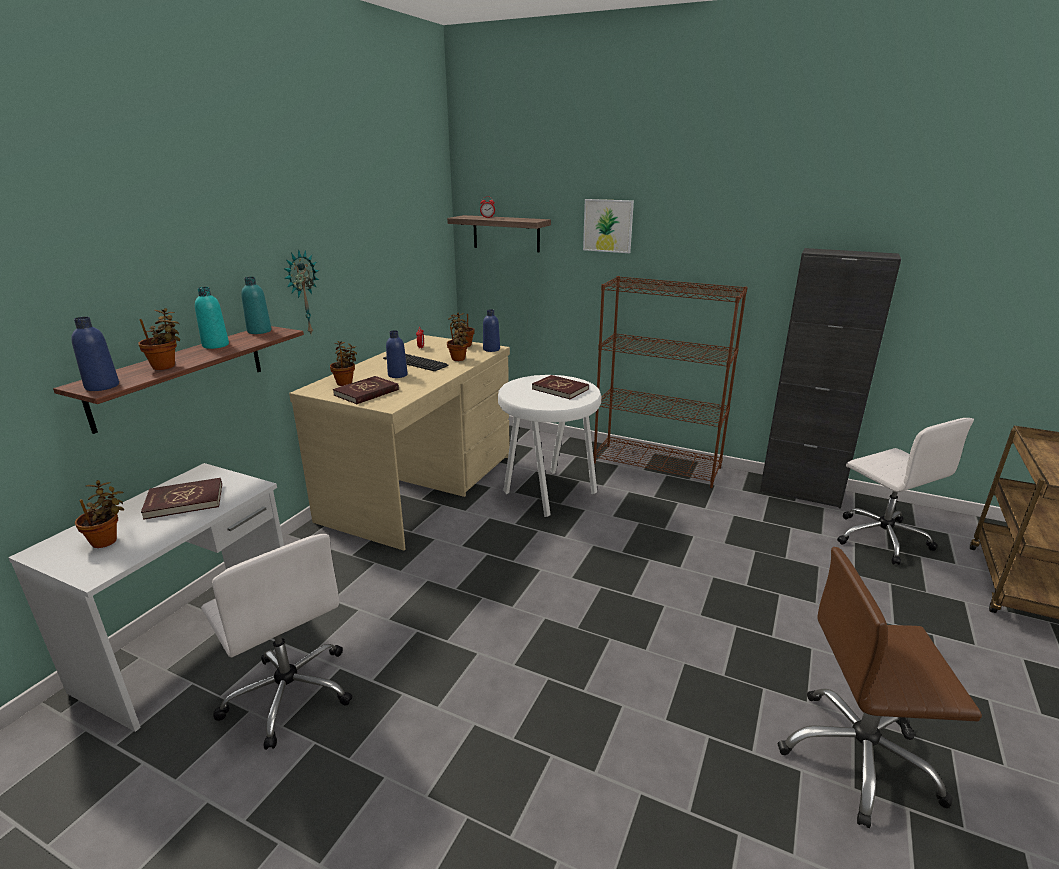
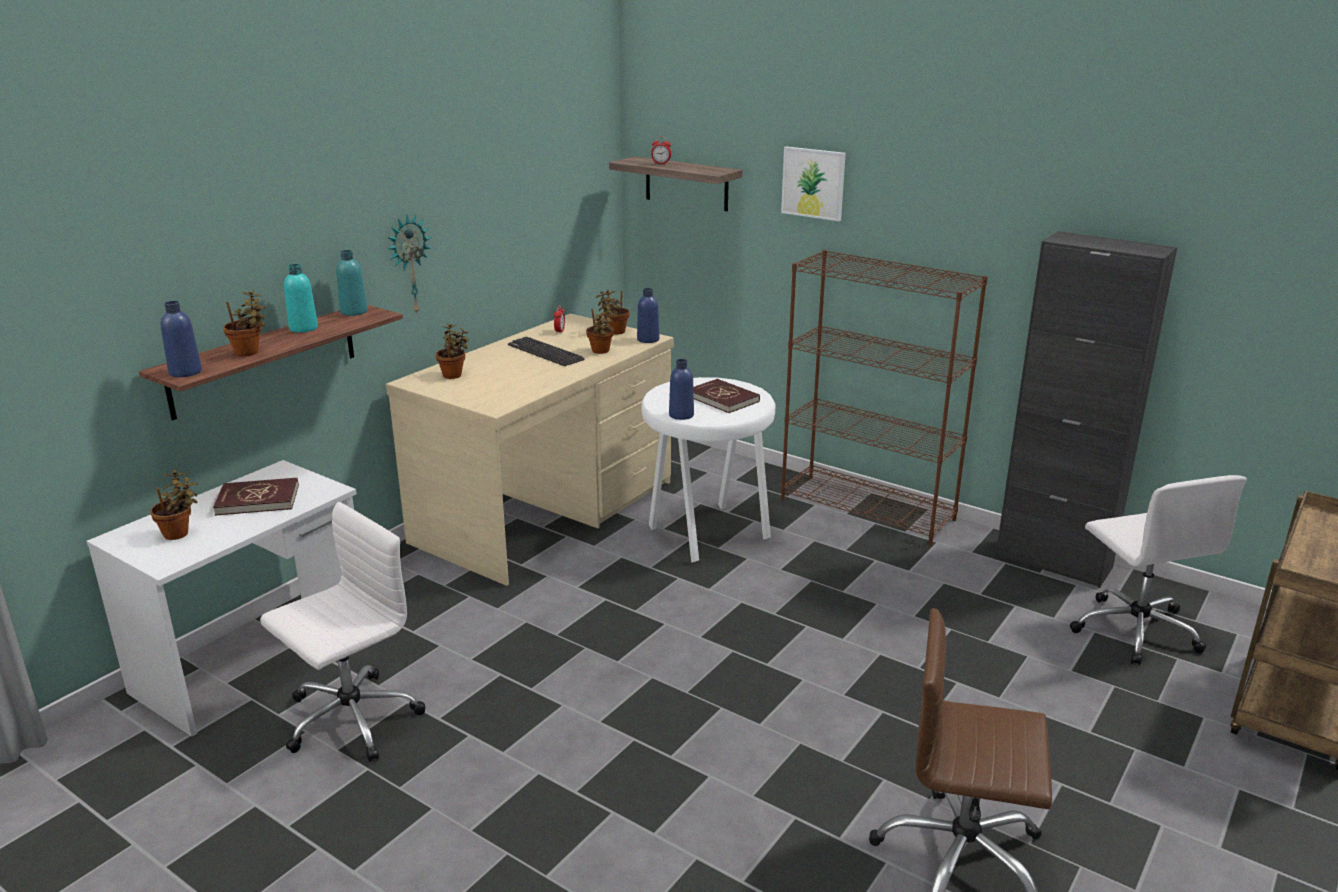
camera: 10 degrees right, 0 degrees up
(289, 692) = (349, 720): white office chair -> white office chair turned 105 degrees counterclockwise
(366, 392) = (475, 389): red book -> none
(397, 375) = (518, 368): blue bottle -> blue bottle (681, 415)

